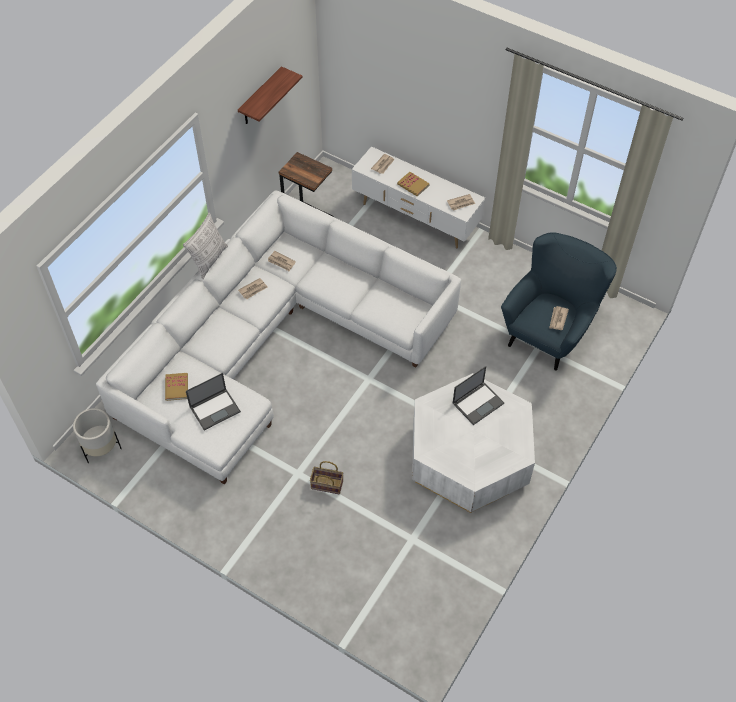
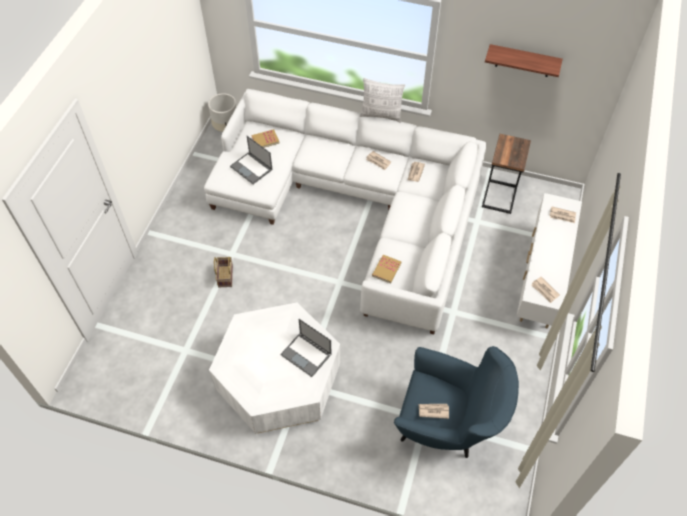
camera: 75 degrees right, 0 degrees up
(413, 185) = (548, 245): book -> book (386, 269)

